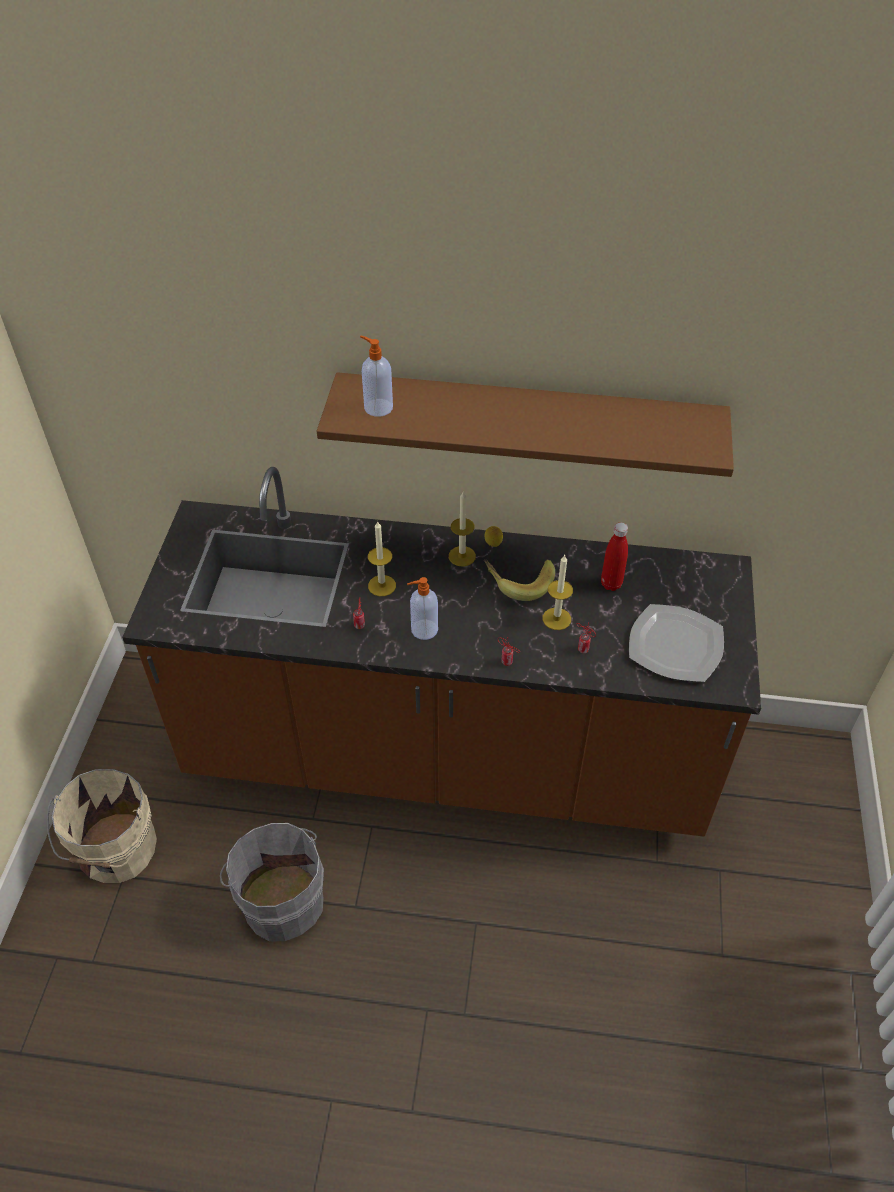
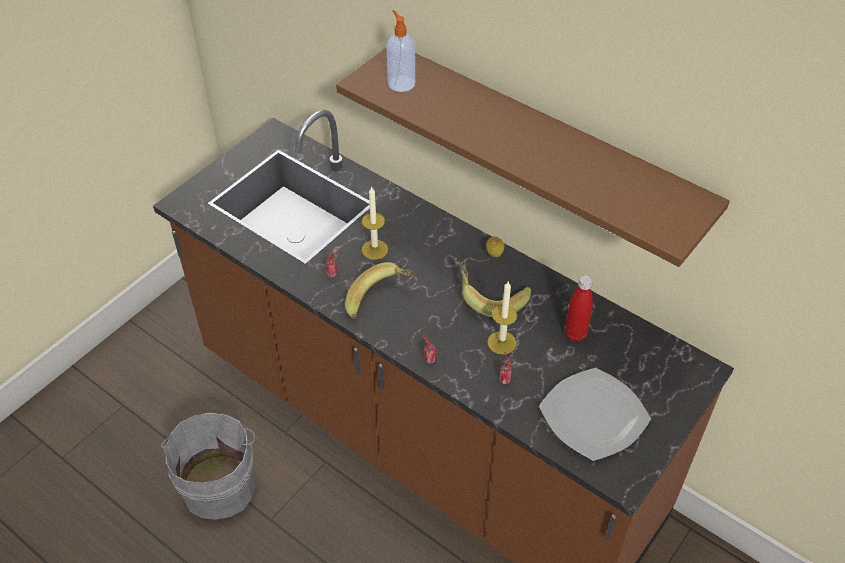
camera: 30 degrees right, 0 degrees up
(115, 851) = (129, 384): beige bucket -> none
(423, 630) = (380, 301): soap dispenser -> banana
(462, 556) = (460, 253): candle -> none

